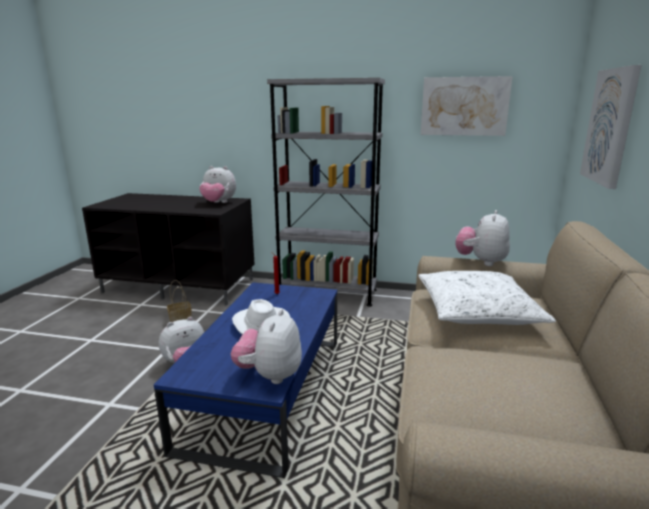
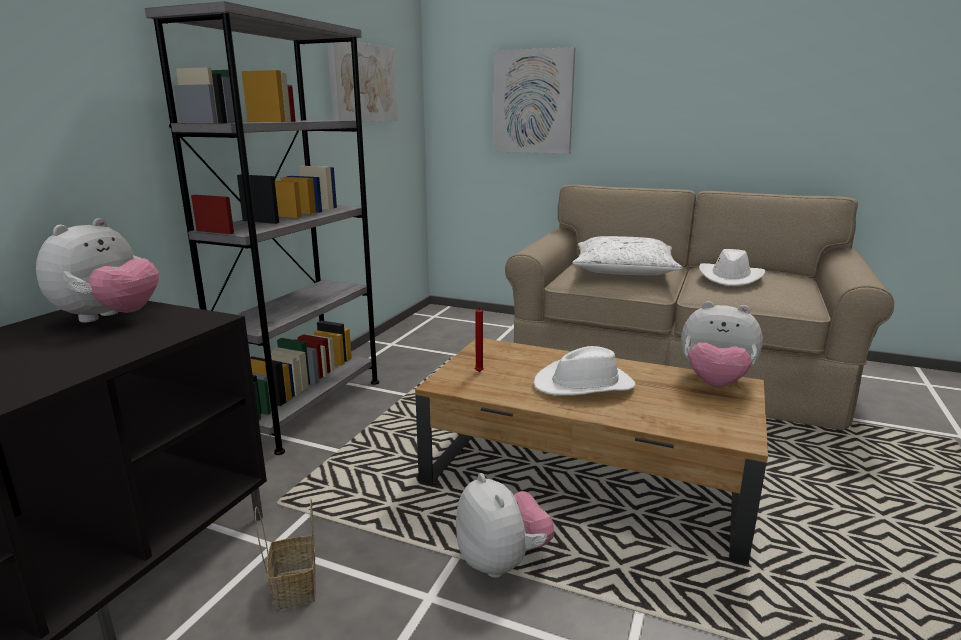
camera: 80 degrees left, 0 degrees up
(266, 391) = (588, 477): blue coffee table -> brown coffee table
(481, 262) = (544, 242): plush toy -> none
(495, 368) = (730, 278): none -> white hat

